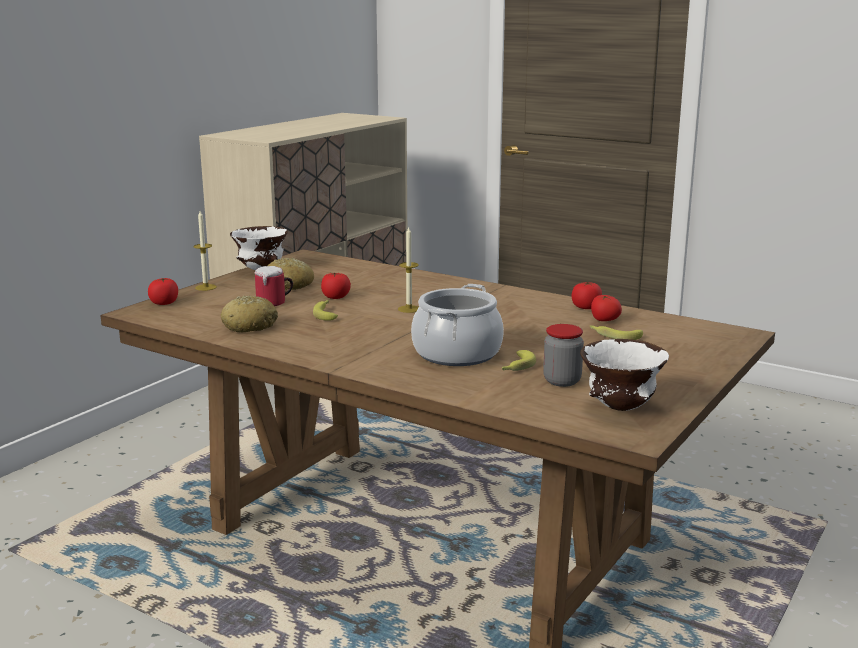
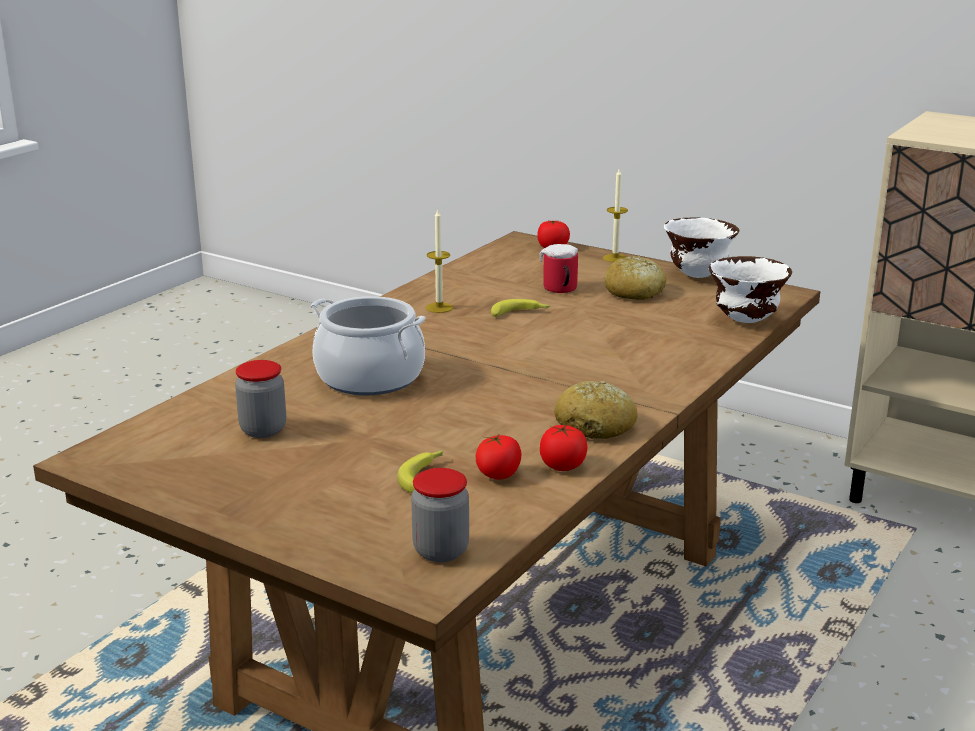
camera: 90 degrees right, 5 degrees up
(250, 326) = (475, 284): bread -> bread (596, 426)
(335, 297) = (588, 315): tomato -> none
(409, 309) = (542, 353): candle -> candle (439, 307)
(516, 367) = (317, 407): banana -> none
(620, 408) = (166, 456): white bowl -> white bowl (744, 321)
(703, 331) = (441, 551): none -> jar

